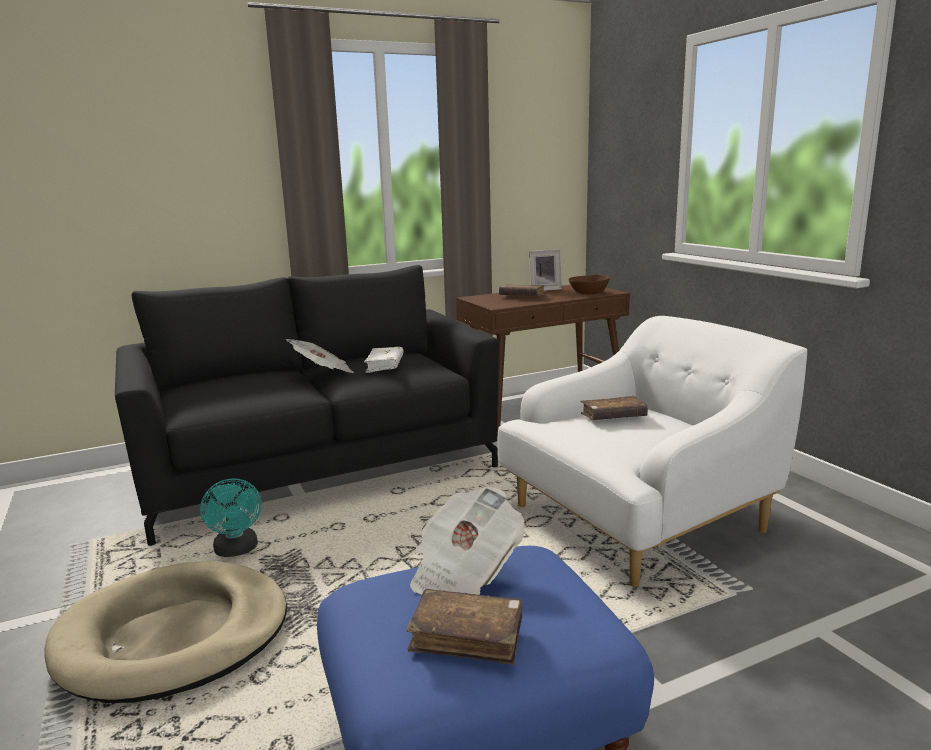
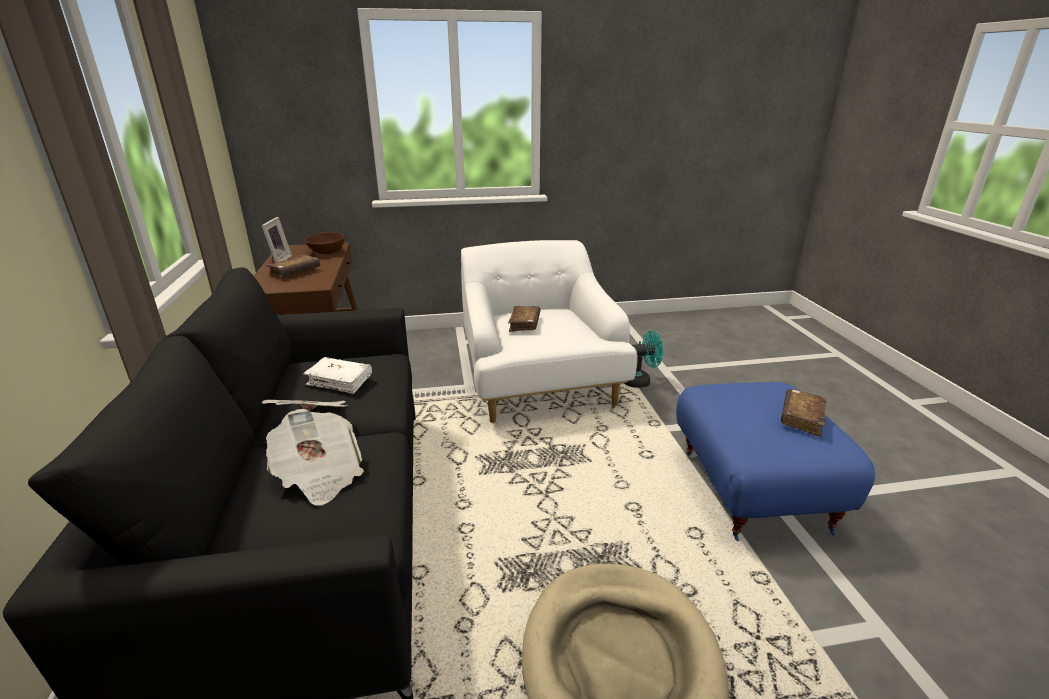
camera: 75 degrees left, 10 degrees up
(237, 550) = (472, 613): turquoise fan -> turquoise fan (640, 381)
(464, 570) = (734, 410): newspaper -> newspaper (319, 475)

